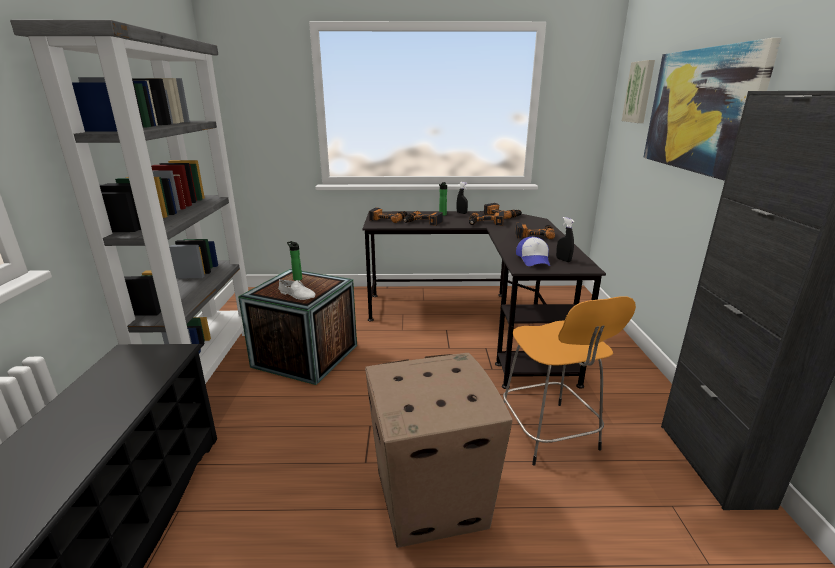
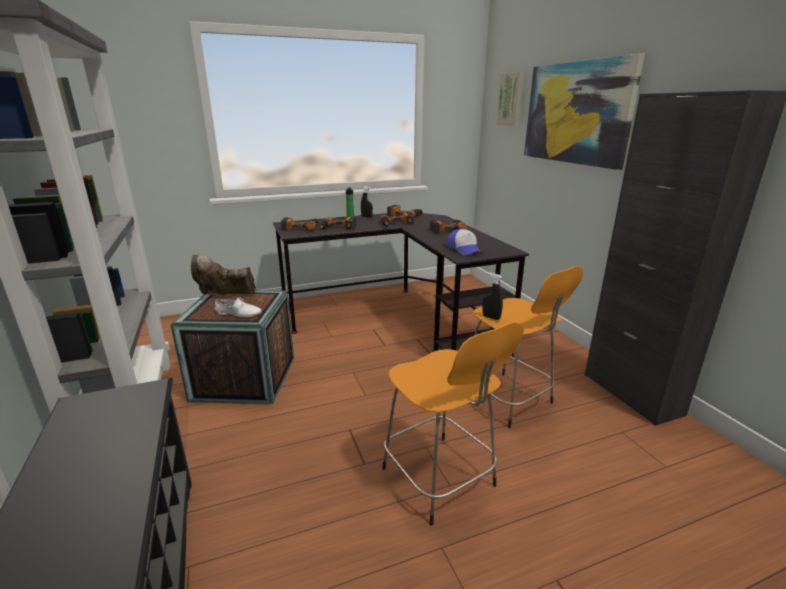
camera: 20 degrees left, 0 degrees up
(296, 278) = (225, 298): bottle -> brown boot
(429, 499) = (440, 480): cardboard box -> orange stool
(563, 260) = (488, 247): black spray bottle -> black spray bottle (491, 317)

